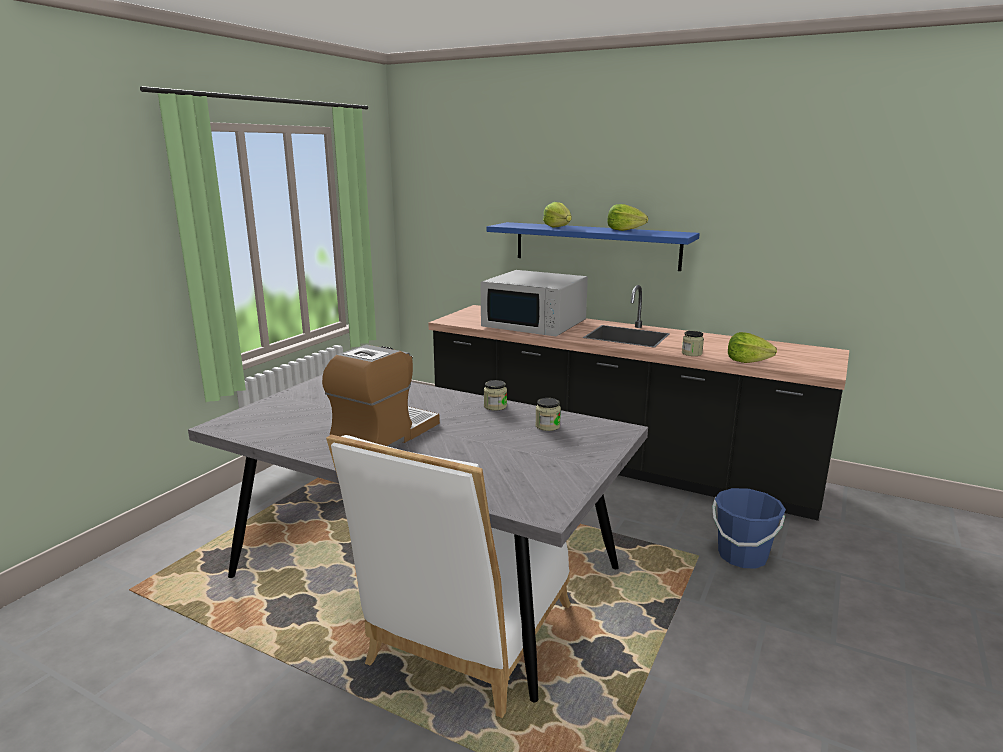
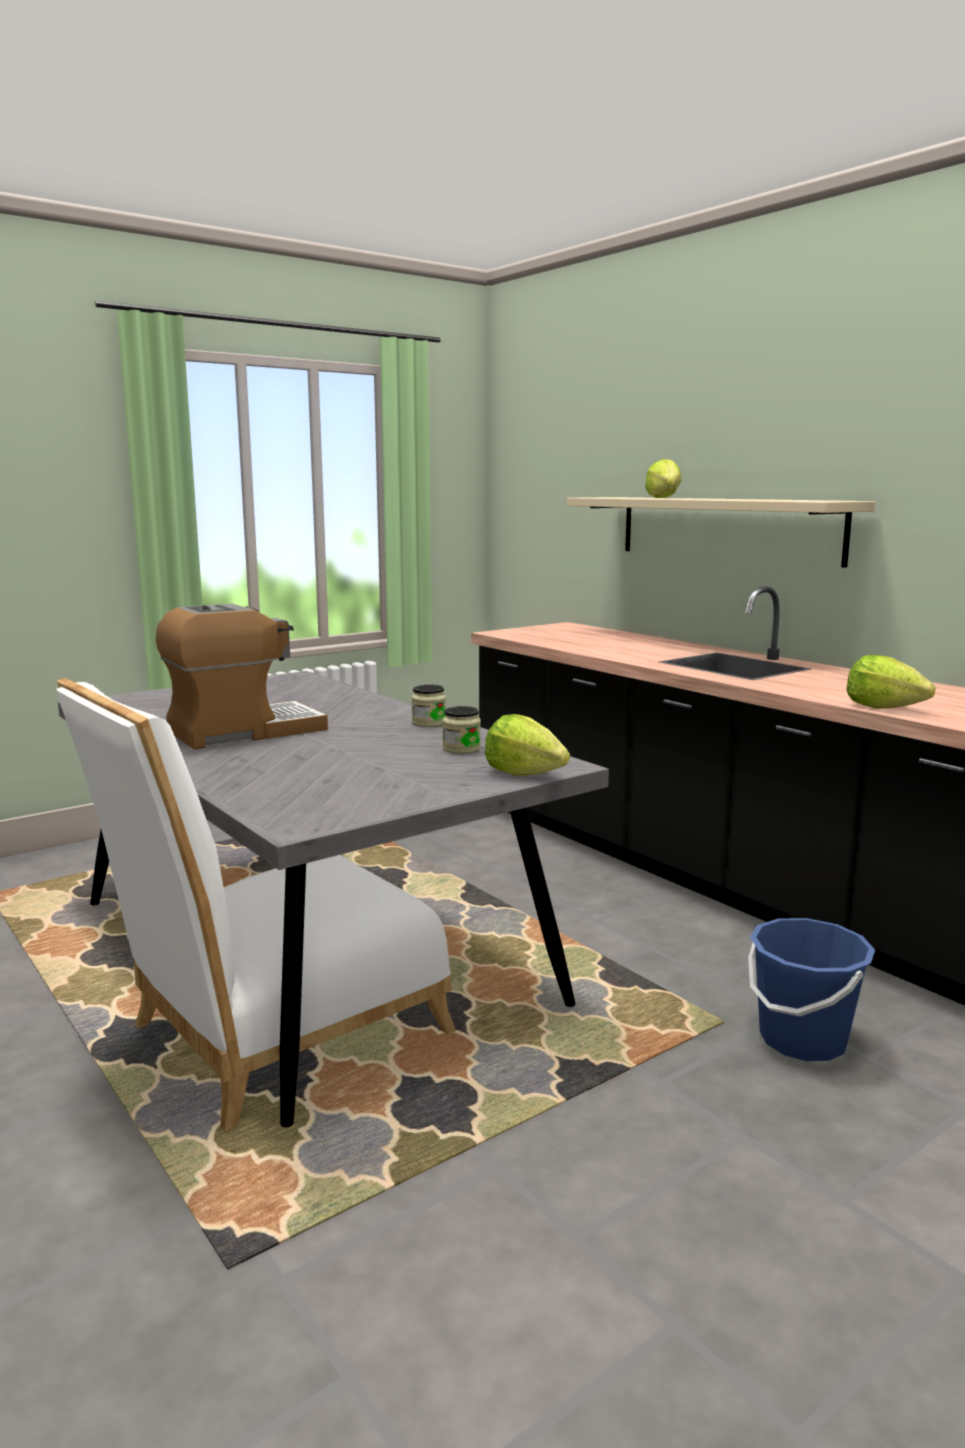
camera: 25 degrees right, 5 degrees down
(535, 324) = (613, 645): white microwave -> none
(595, 245) = (726, 528): blue shelf -> beige shelf
(624, 230) = (756, 499): lettuce -> lettuce (524, 773)
(691, 353) = (801, 691): jar -> none

